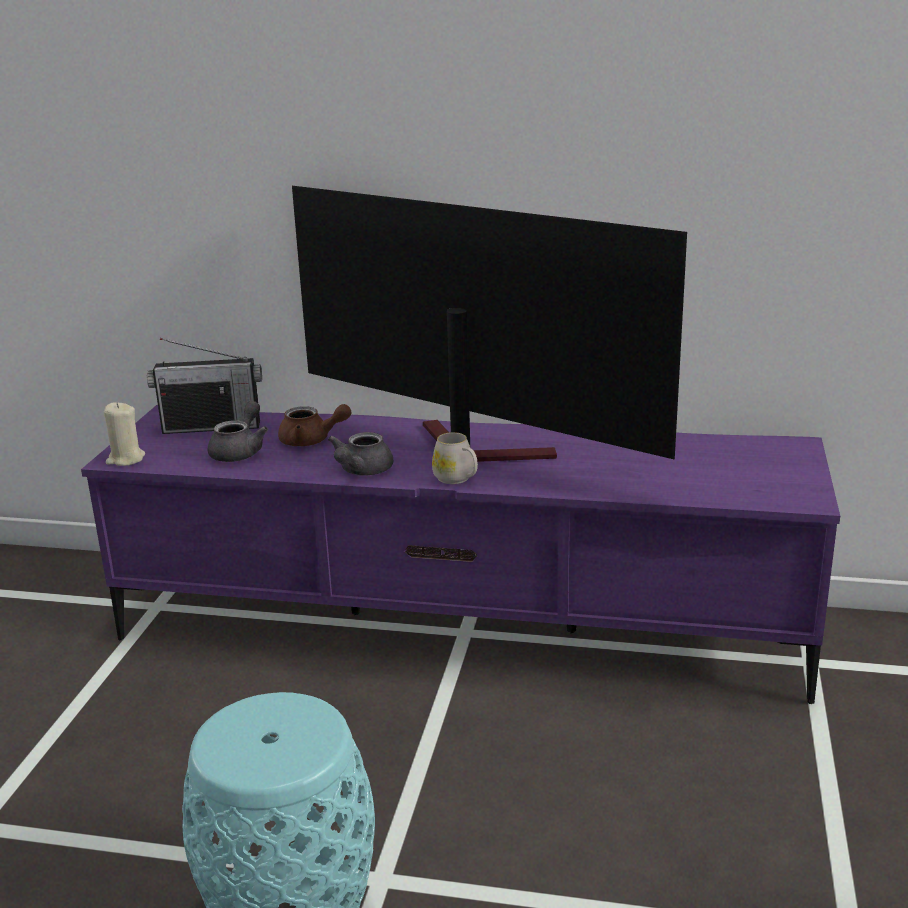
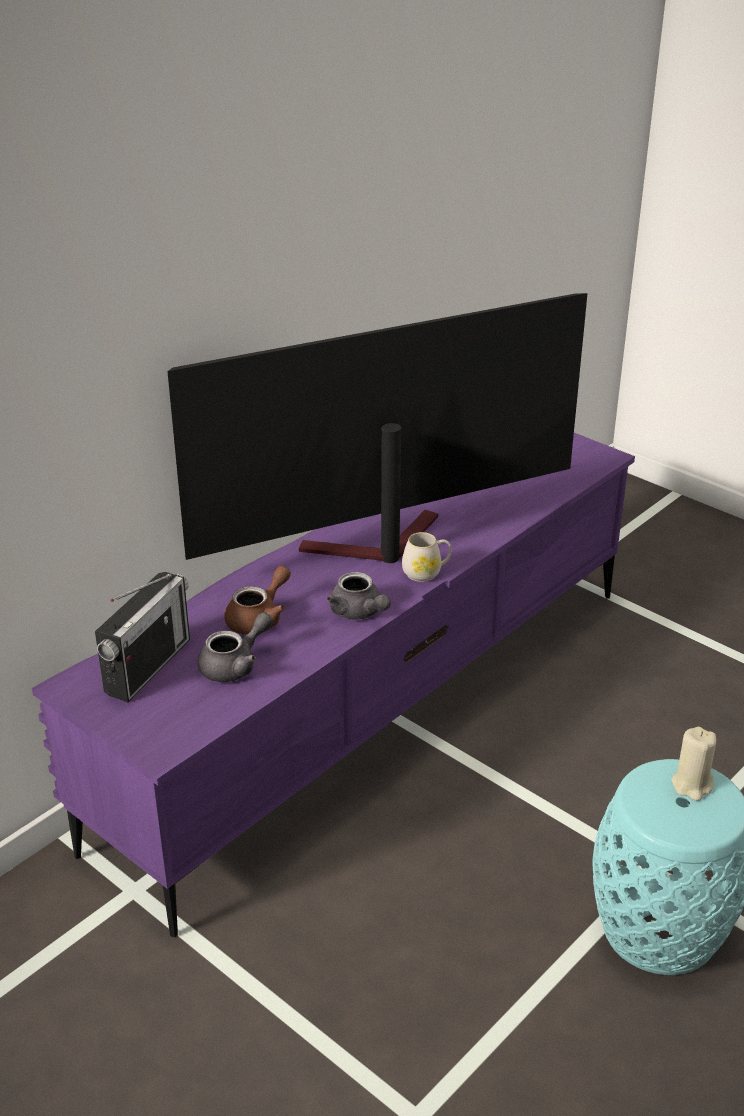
camera: 60 degrees left, 10 degrees up
(125, 459) = (168, 742): beige candle -> beige candle (692, 785)
(240, 451) = (235, 665): grey teapot -> grey teapot turned 90 degrees clockwise

